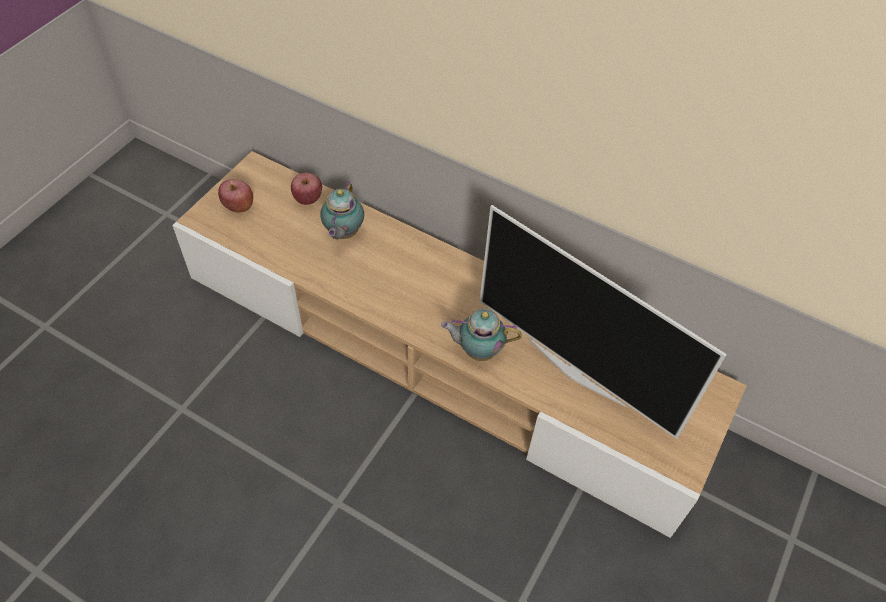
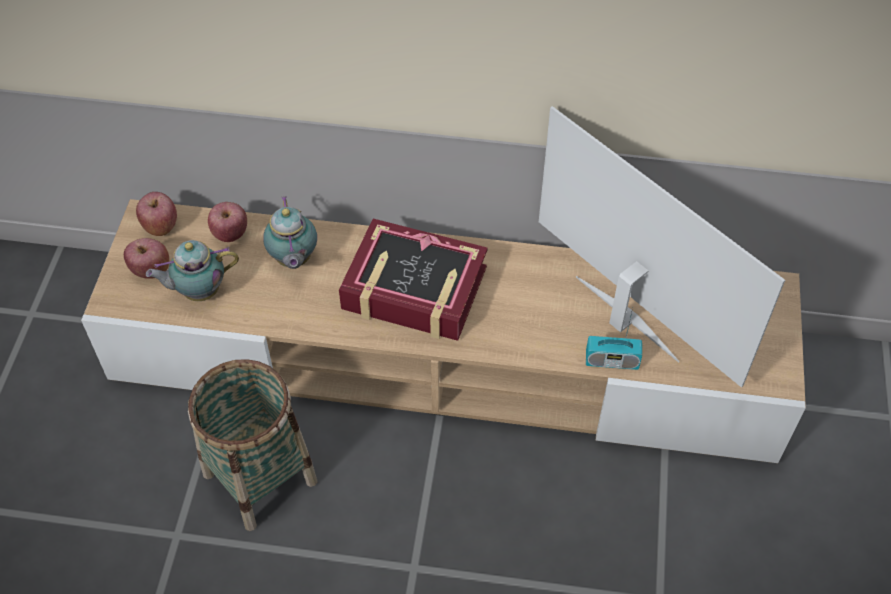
camera: 20 degrees left, 0 degrees up
(260, 389) = (260, 477): none -> basket
(262, 177) = (160, 226): none -> apple
(421, 287) = (414, 289): none -> book
(477, 350) = (511, 337): teapot -> teapot (199, 291)
(549, 399) = (612, 361): none -> radio
(576, 370) = (624, 320): television -> television turned 150 degrees counterclockwise

